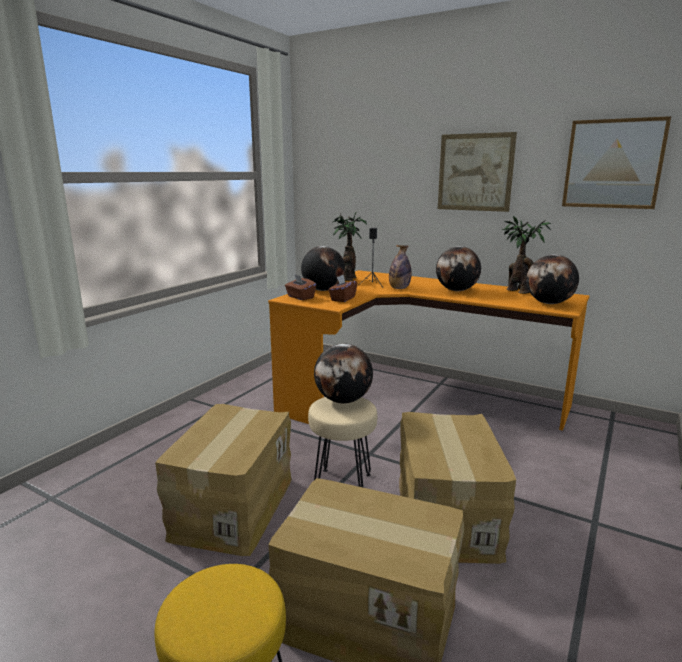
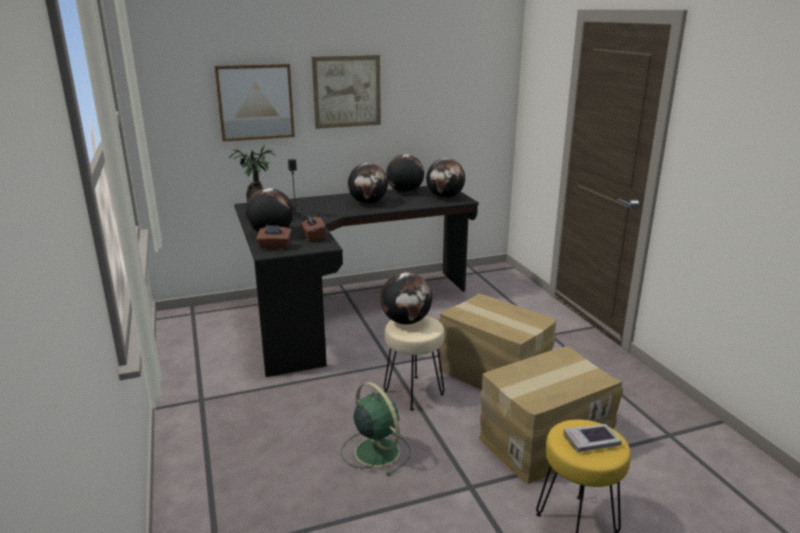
camera: 50 degrees left, 5 degrees up
(219, 608) = (591, 441): none -> book
(232, 507) = (375, 450): cardboard box -> green fan
(399, 288) = (325, 213): bottle -> none
(415, 397) = (347, 310): orange desk -> black desk
(516, 291) = (404, 192): potted plant -> globe
(613, 164) = (451, 80): picture -> picture (255, 102)

